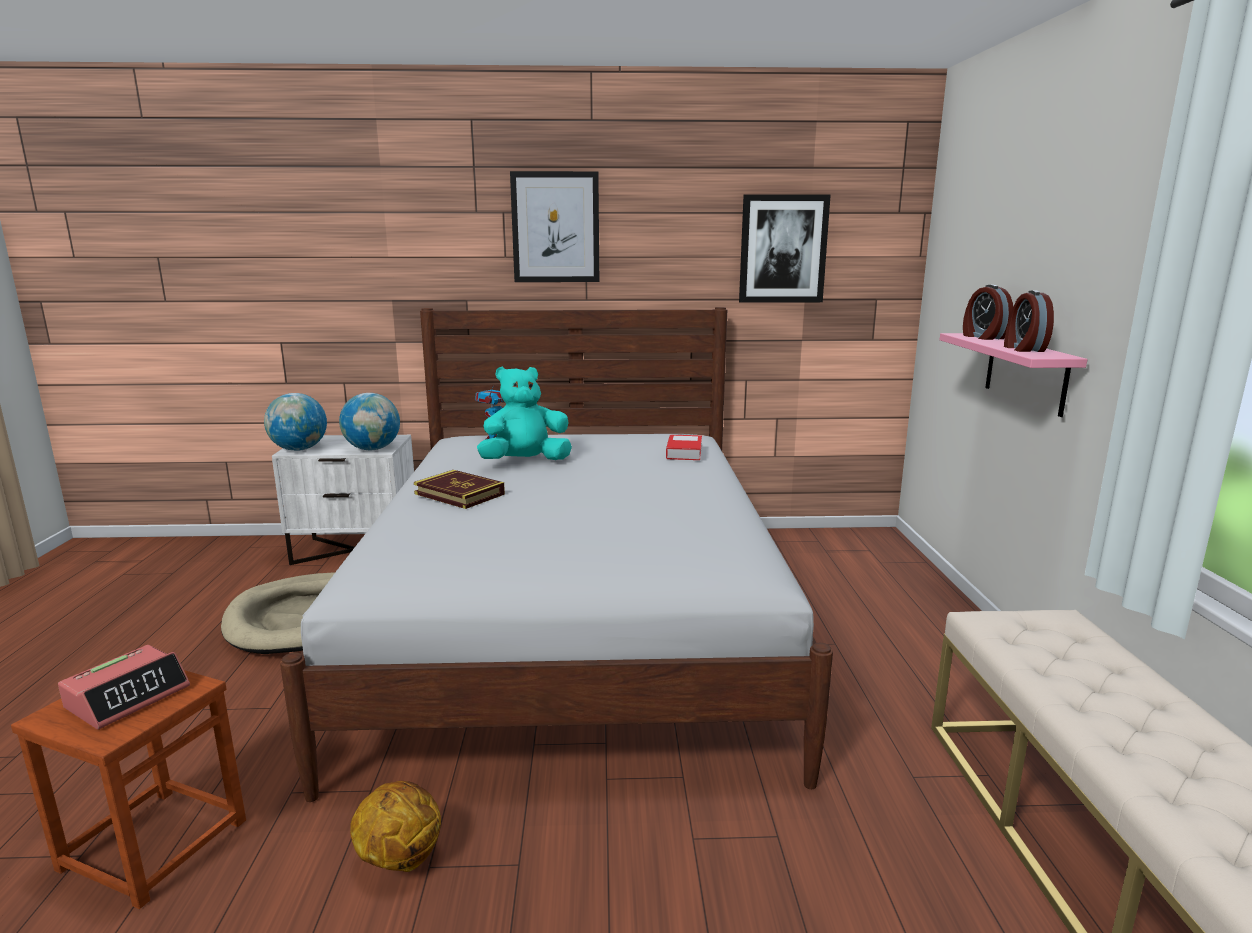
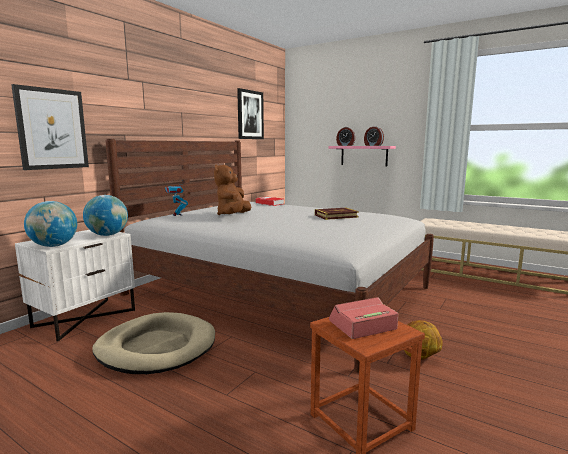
camera: 55 degrees left, 5 degrees down
(128, 697) = (362, 325): alarm clock -> alarm clock turned 90 degrees counterclockwise
(459, 494) = (262, 225): book -> book (336, 216)
(525, 462) = (233, 215): turquoise plush toy -> brown plush toy
(555, 227) = (169, 94): picture -> picture (52, 129)

